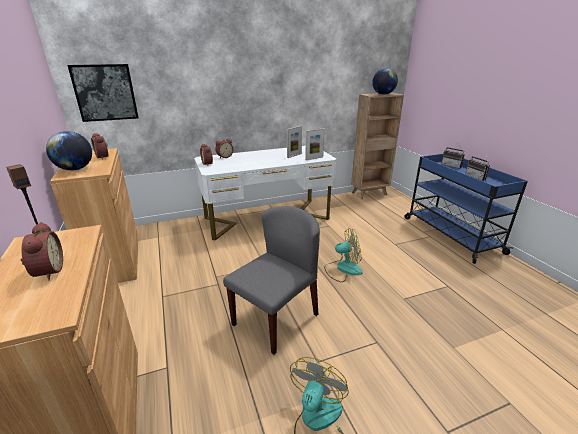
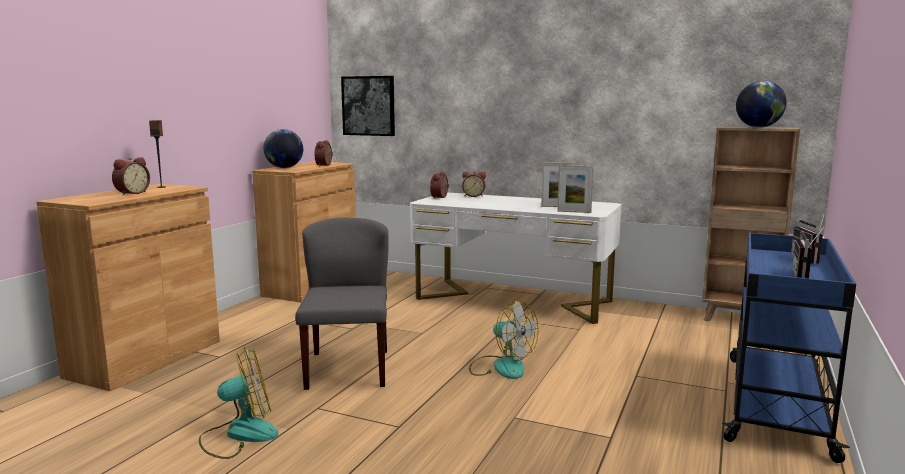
camera: 45 degrees right, 15 degrees down
(275, 318) = (347, 368): grey chair -> grey chair turned 90 degrees counterclockwise

